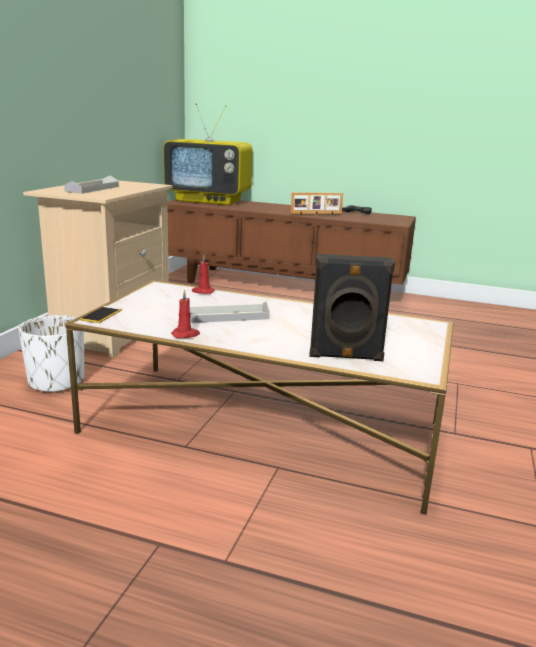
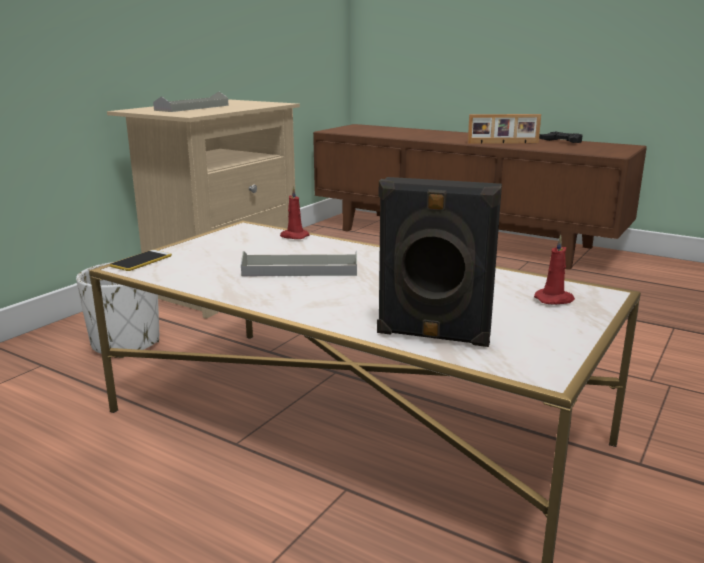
camera: 15 degrees right, 0 degrees up
(186, 335) = (225, 291): red candle -> red candle (555, 299)
(209, 200) = (374, 129): television -> none

